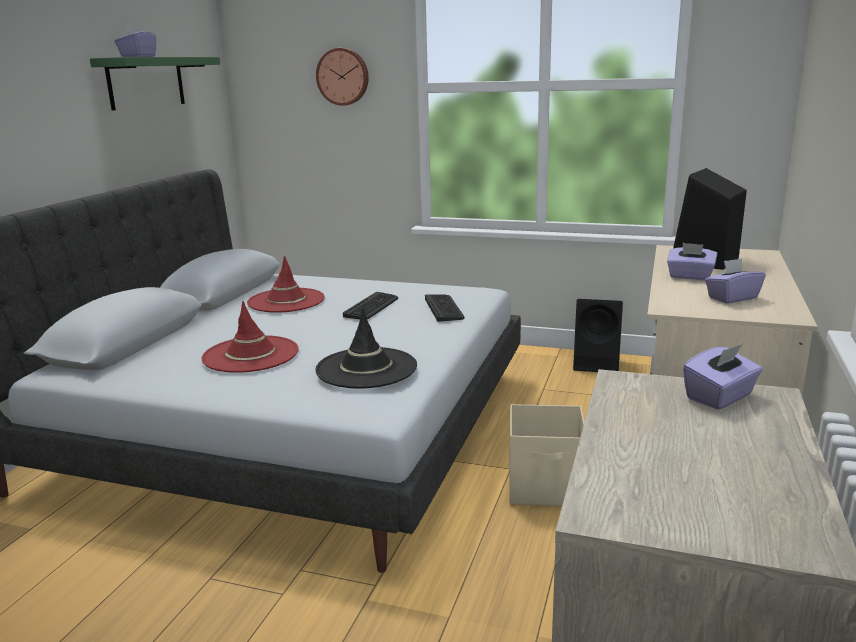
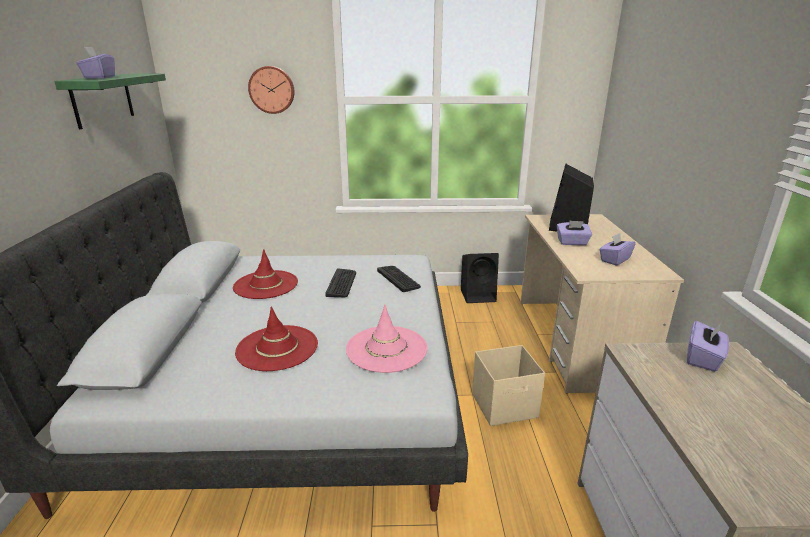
camera: 20 degrees left, 5 degrees up
(366, 368) = (386, 349): black hat -> pink hat

